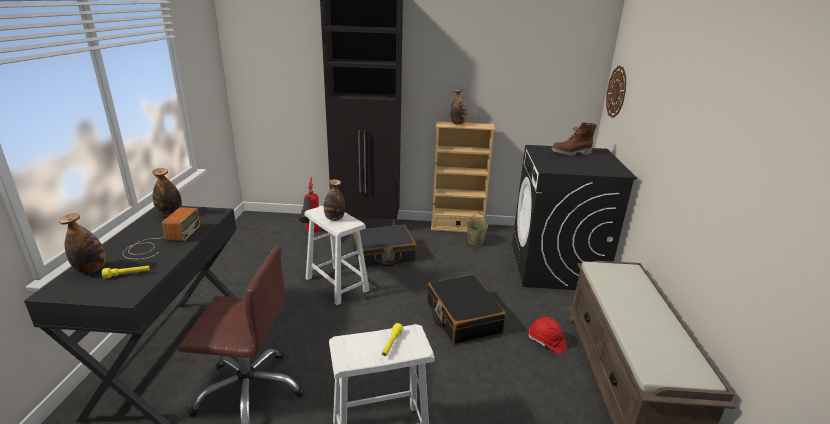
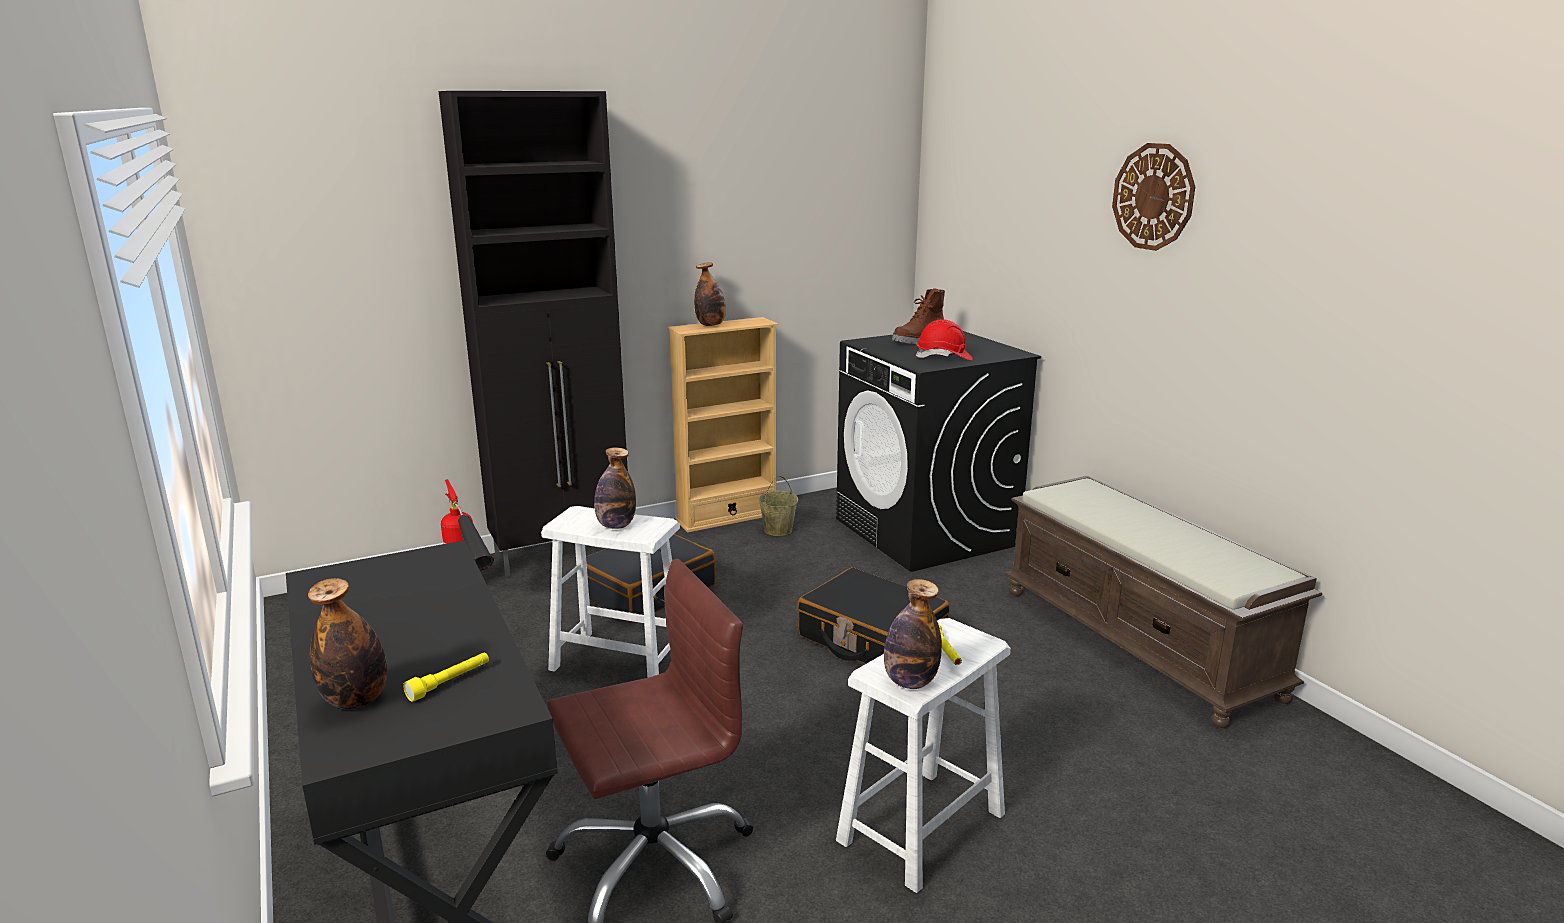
camera: 30 degrees left, 5 degrees down
(161, 242) = (417, 622): radio -> none
(170, 214) = (349, 579): bottle -> bottle (910, 682)
(546, 342) = (1011, 630): red hard hat -> red hard hat (944, 358)
(616, 92) = (948, 238): wall clock -> wall clock (1153, 197)

